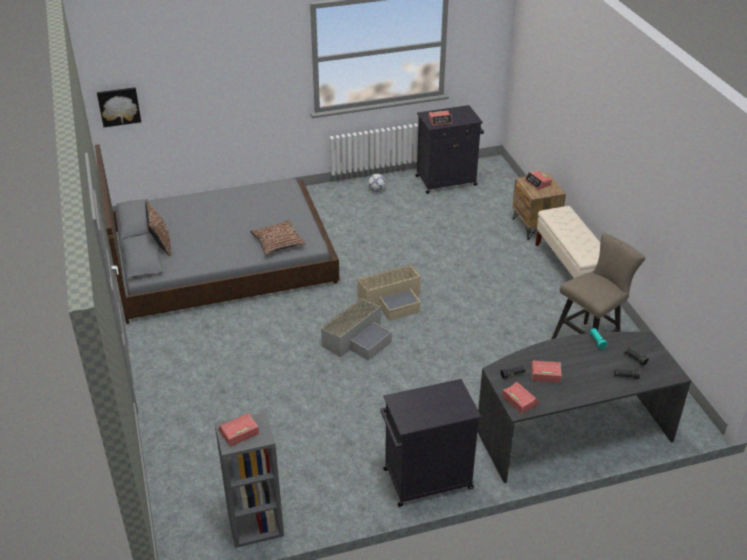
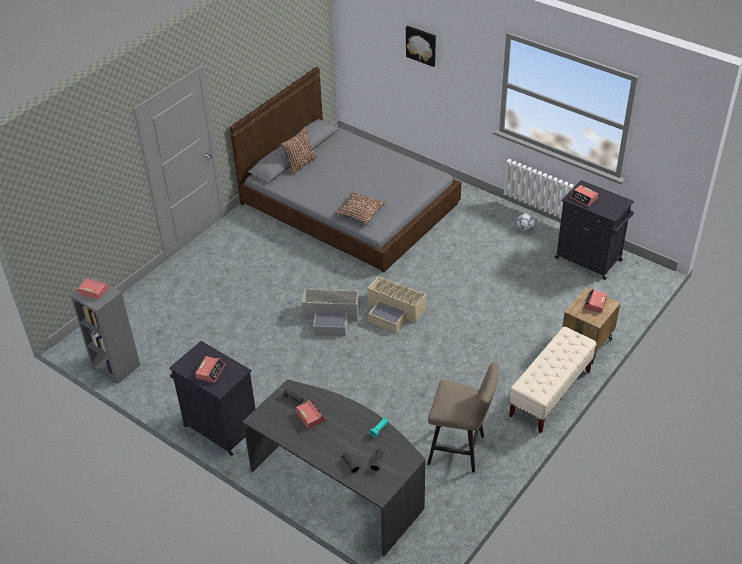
camera: 55 degrees right, 5 degrees up
(119, 106) = (354, 46): picture -> picture (421, 45)
(520, 400) = (268, 415): alarm clock -> alarm clock (210, 372)

